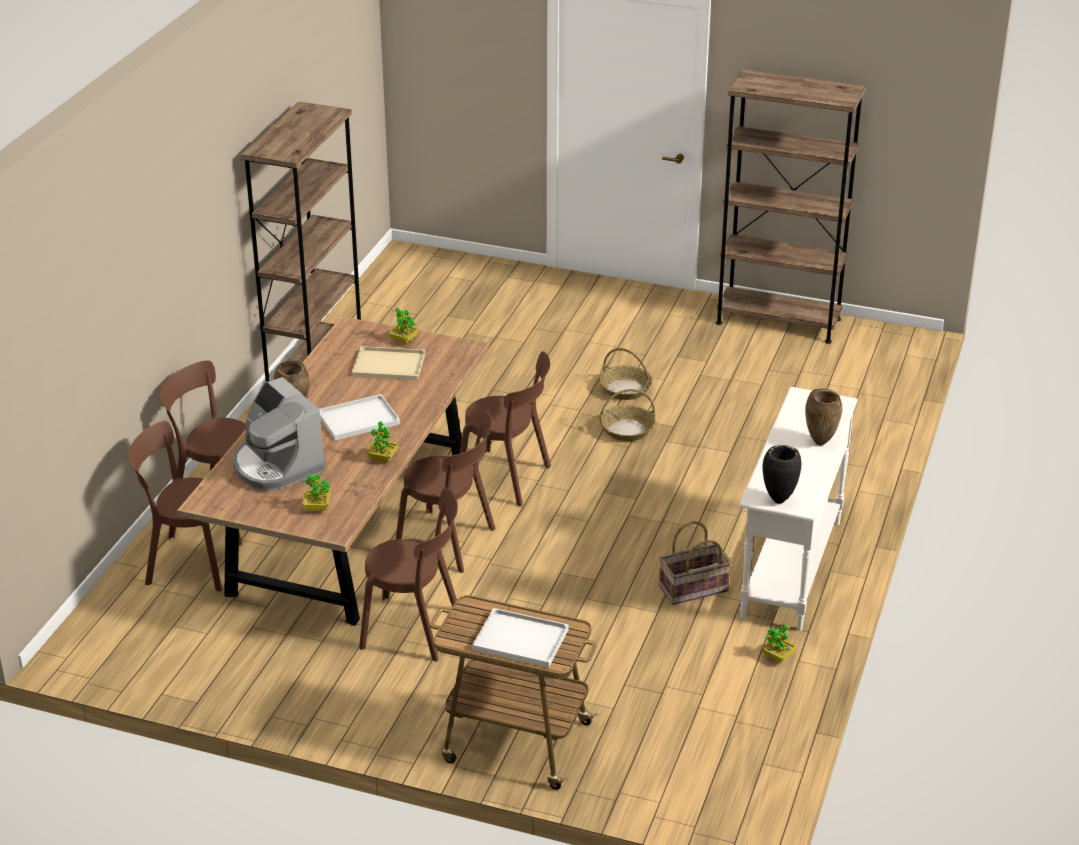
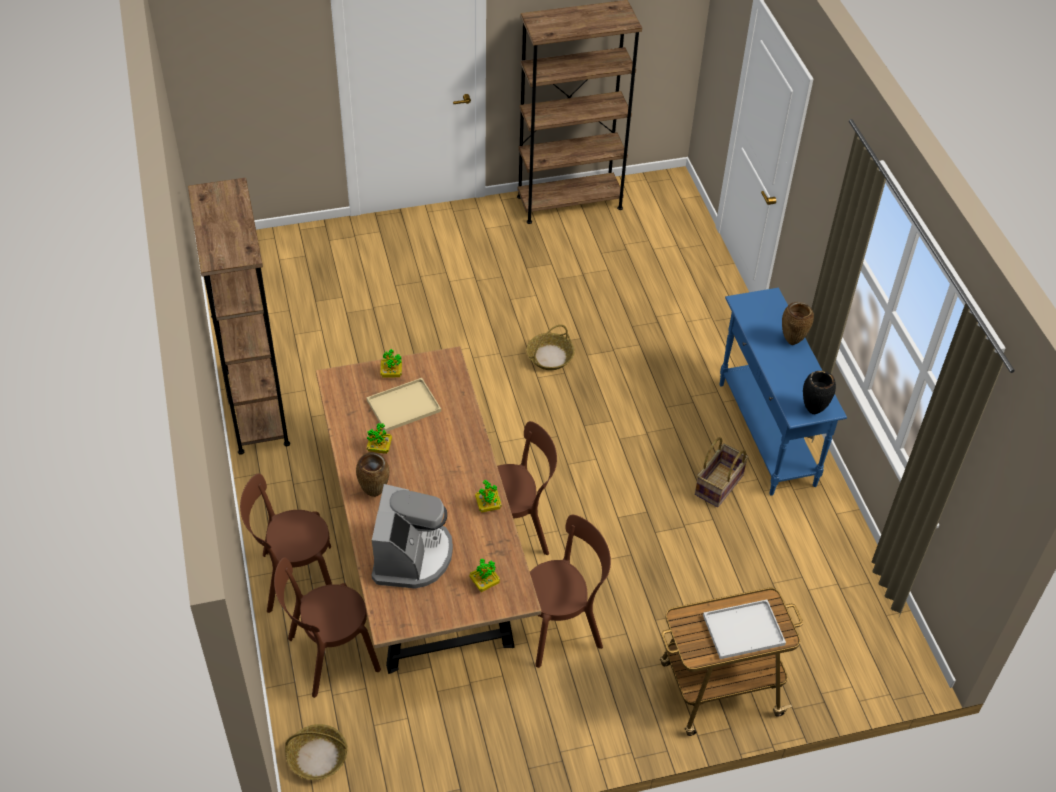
camera: 35 degrees left, 15 degrees up
(276, 465) = (412, 556): coffee machine -> coffee machine turned 105 degrees counterclockwise
(359, 418) = (431, 473): white tray -> none
(508, 479) = (504, 446): brown chair -> none
(625, 389) = (516, 317): basket -> basket (318, 757)
(778, 656) = (821, 517): potted plant -> potted plant (379, 448)
(790, 569) = (766, 434): white console table -> blue console table

